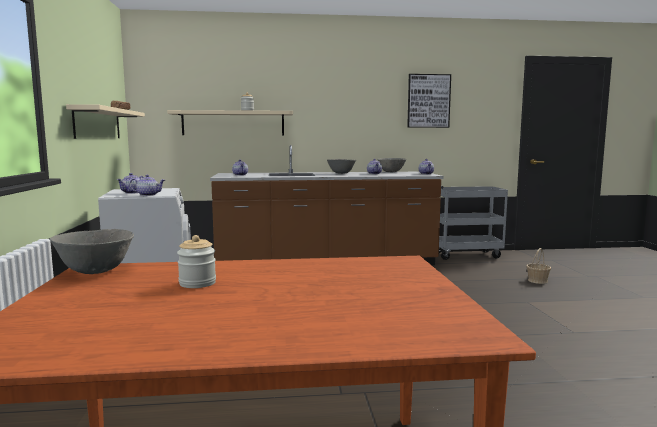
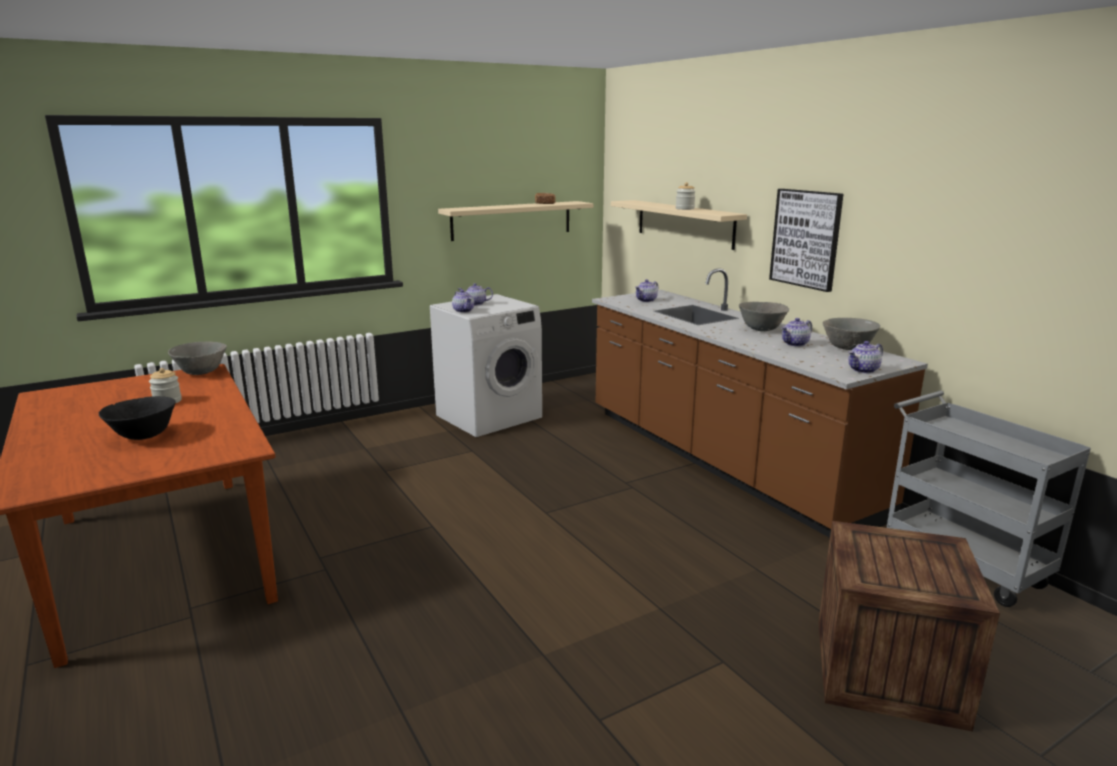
camera: 65 degrees right, 10 degrees up
(325, 290) = (143, 437): none -> black bowl
(428, 101) = (968, 216): picture -> picture (806, 238)
(537, 281) = (887, 671): basket -> crate

